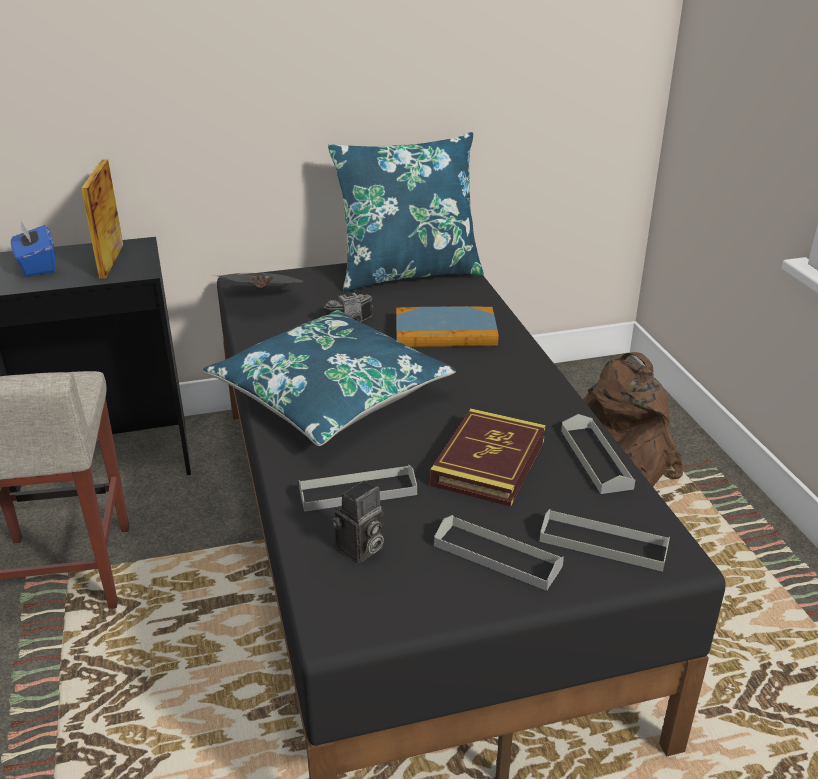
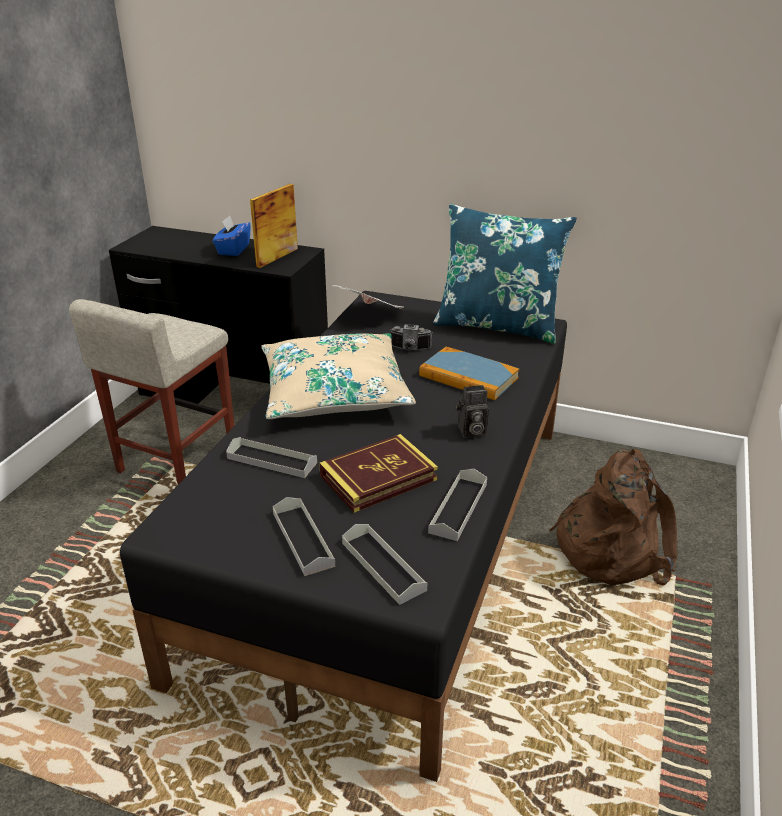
camera: 35 degrees right, 0 degrees up
(330, 394) = (334, 392): blue pillow -> beige pillow
(360, 550) = (228, 496): camera -> camera (470, 432)

